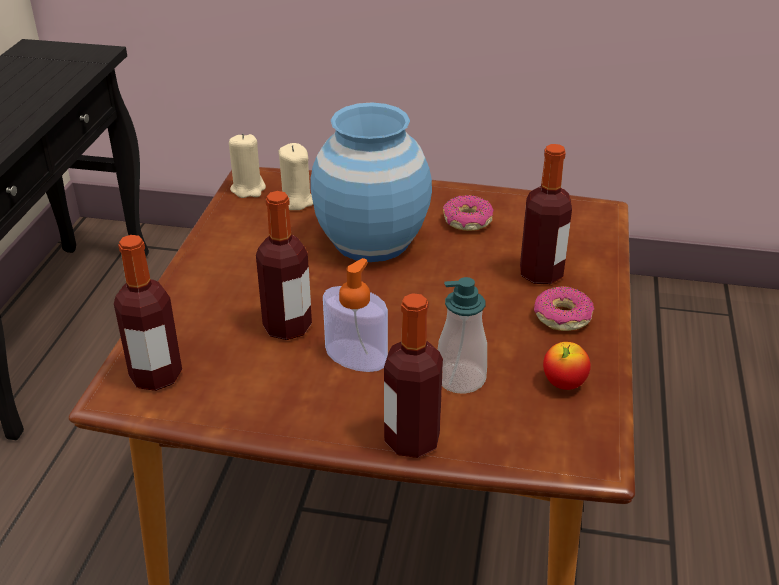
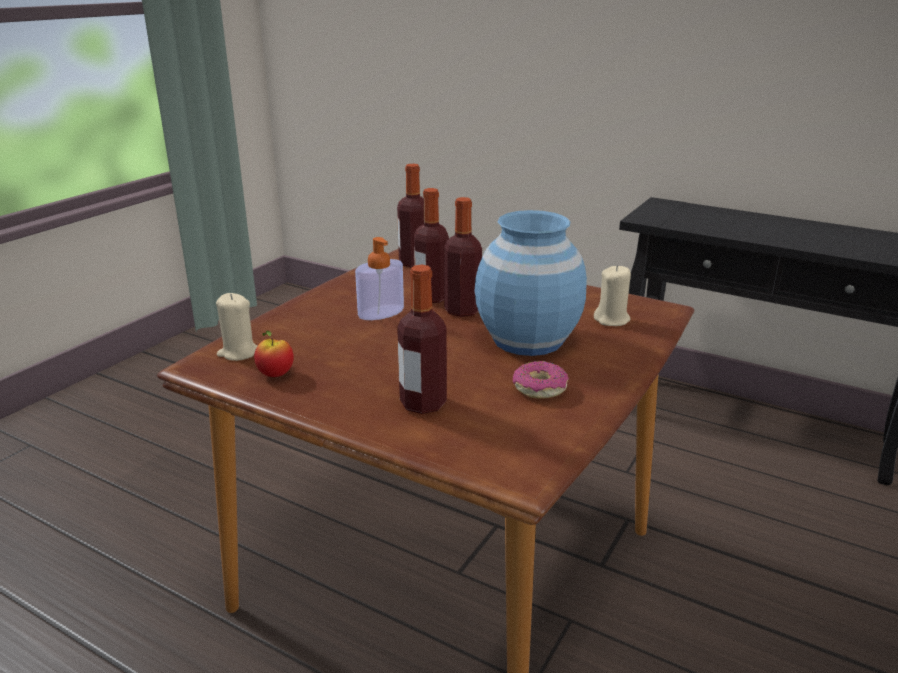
camera: 110 degrees right, 10 degrees down
(248, 189) = (641, 305): beige candle -> beige candle (238, 353)
(412, 440) = (285, 315): bottle -> bottle (462, 310)
(460, 378) = (322, 340): soap dispenser -> none
(562, 317) = (352, 396): donut -> none

